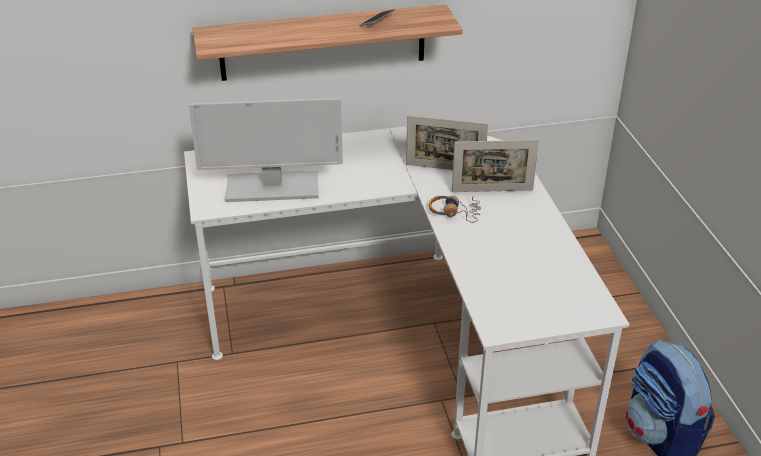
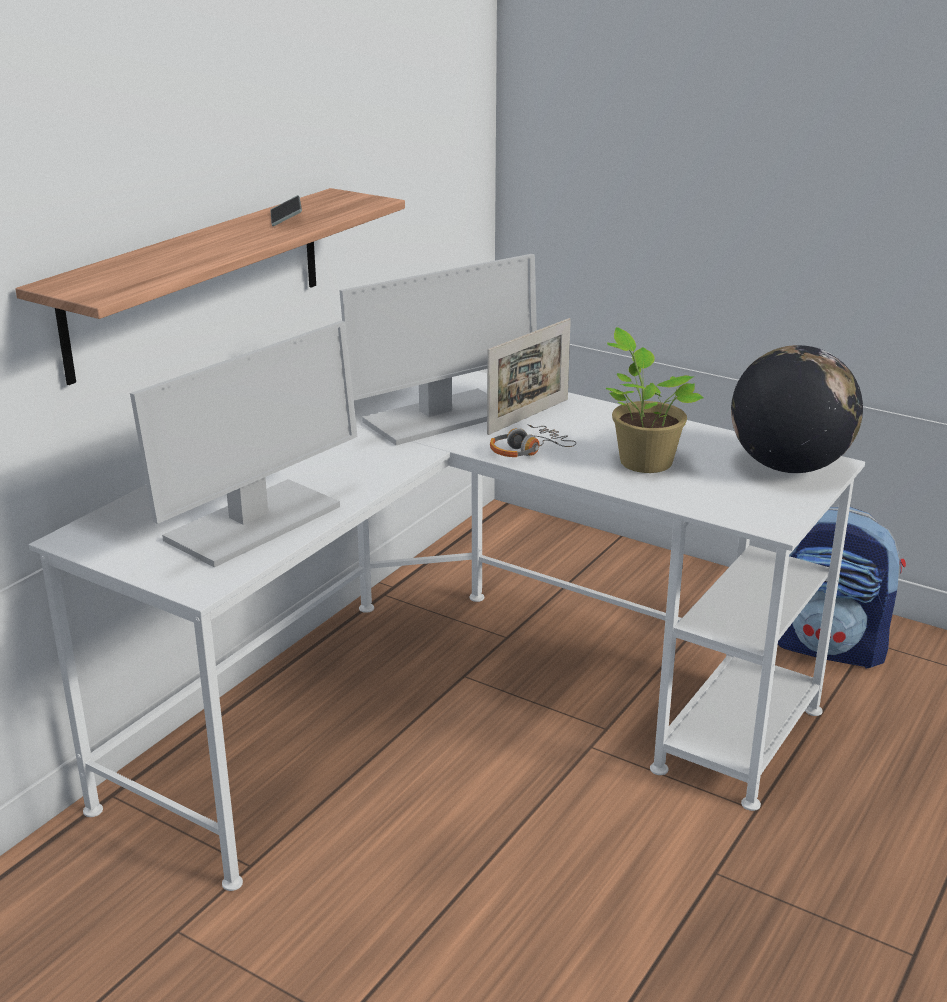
camera: 45 degrees left, 10 degrees down
(444, 168) = (438, 418): picture frame -> monitor
(501, 251) = (643, 461): none -> potted plant
(575, 300) = (789, 466): none -> globe

